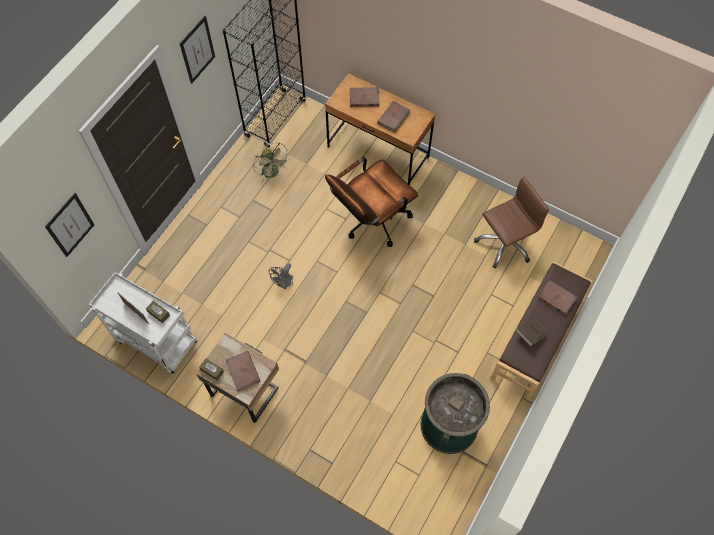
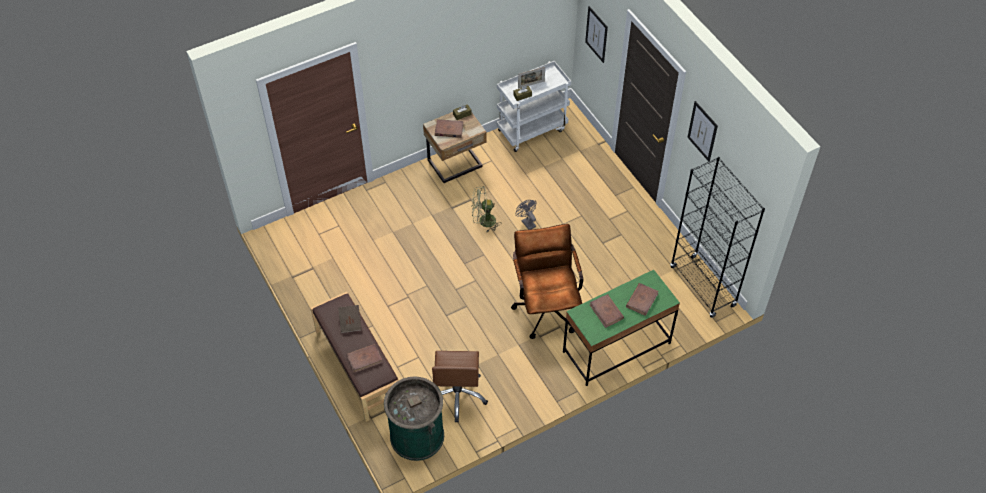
camera: 120 degrees right, 10 degrees down
(273, 173) = (640, 259): green fan -> green fan (483, 222)
(378, 152) = (616, 348): brown desk -> green desk
(449, 425) = (338, 270): green trash can -> green trash can (417, 435)

